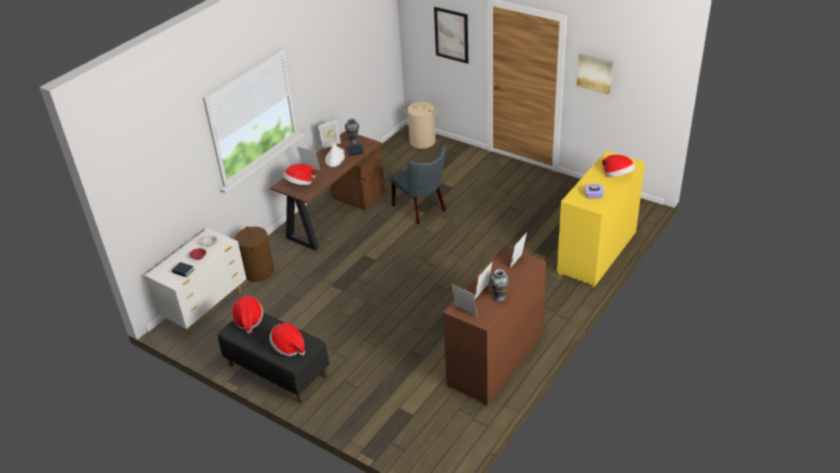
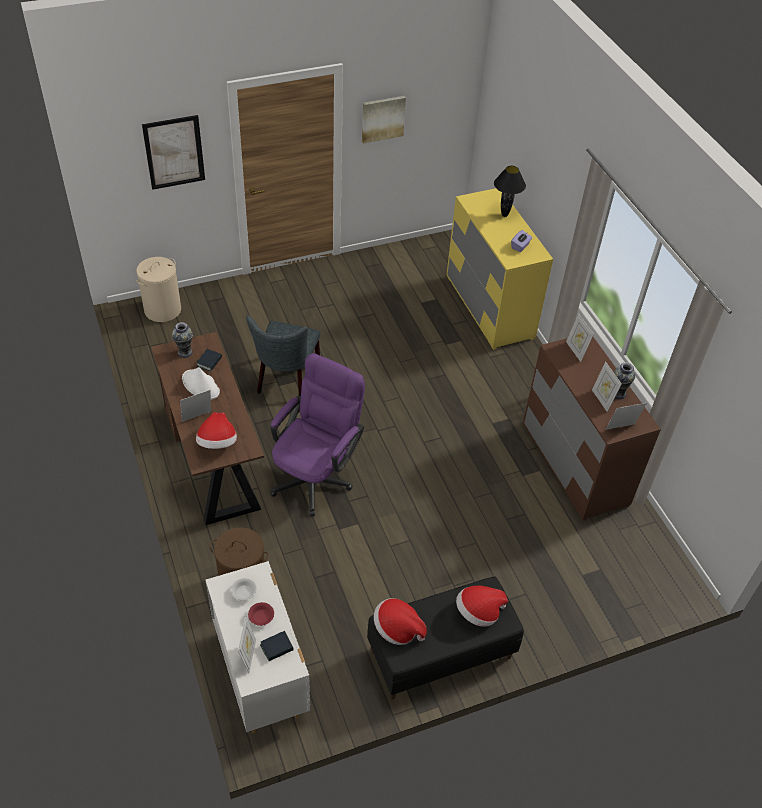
camera: 60 degrees left, 10 degrees up
(331, 145) = (167, 374): picture frame -> picture frame (248, 655)
(362, 257) = (316, 475): none -> purple office chair
(421, 209) = (286, 381): grey chair -> grey chair turned 105 degrees clockwise
(617, 176) = (504, 214): hat -> black table lamp

